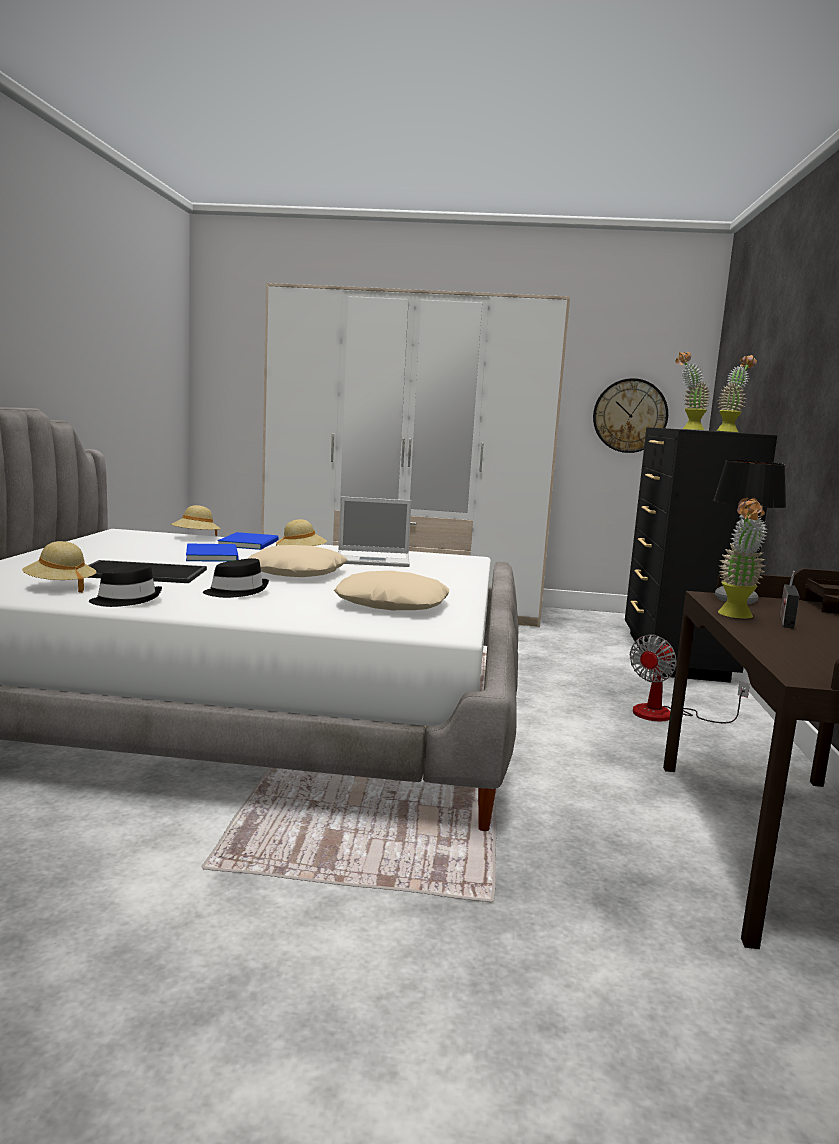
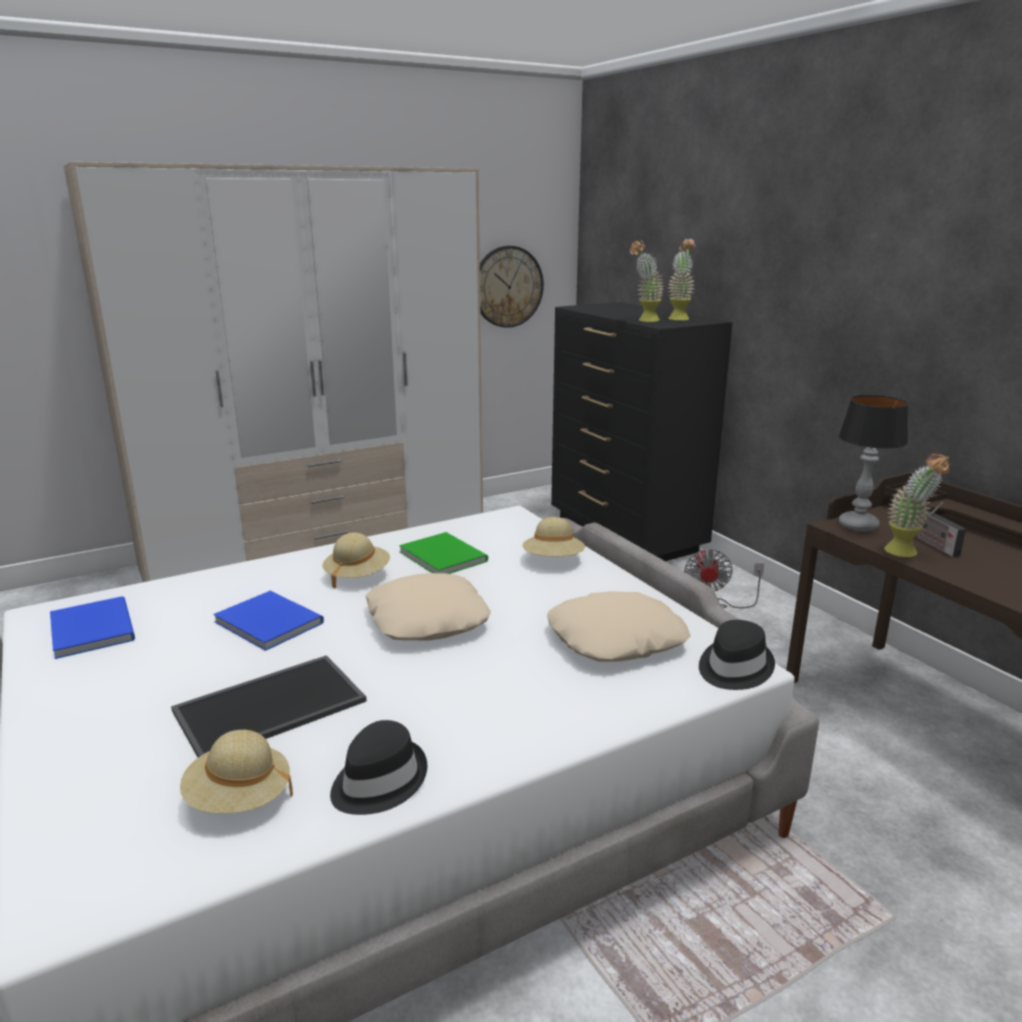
camera: 35 degrees left, 10 degrees up
(196, 538) = (172, 589): beige hat -> beige hat (553, 560)
(236, 591) = (448, 692): black hat -> black hat (733, 668)
(250, 543) = (259, 574): blue book -> blue book (95, 627)
(374, 559) = (443, 555): laptop -> green book

